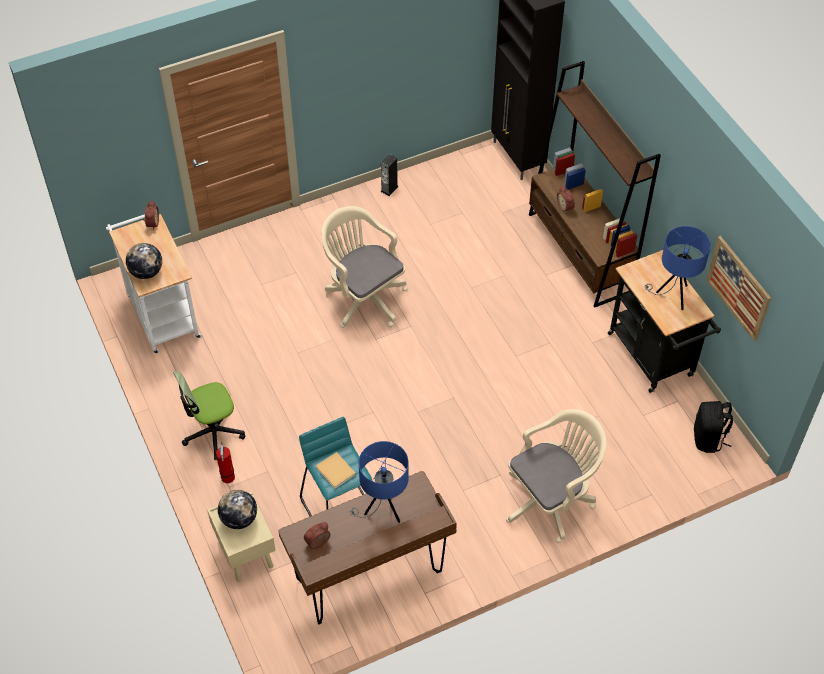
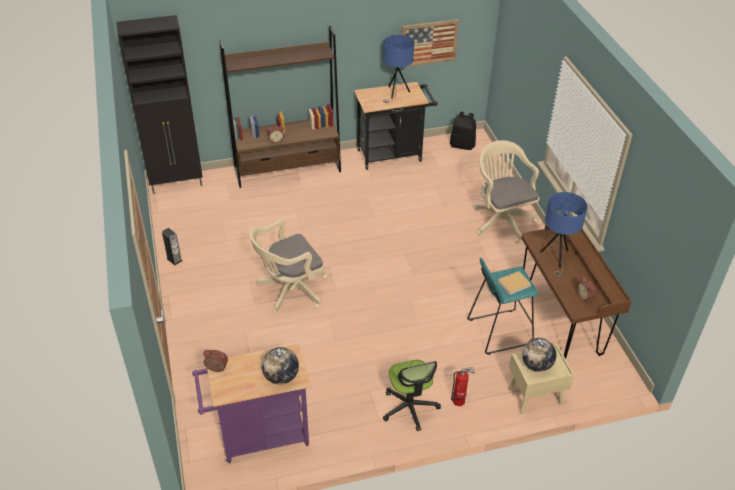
camera: 80 degrees left, 10 degrees down
(161, 313) = (258, 437): white cart -> purple cart

